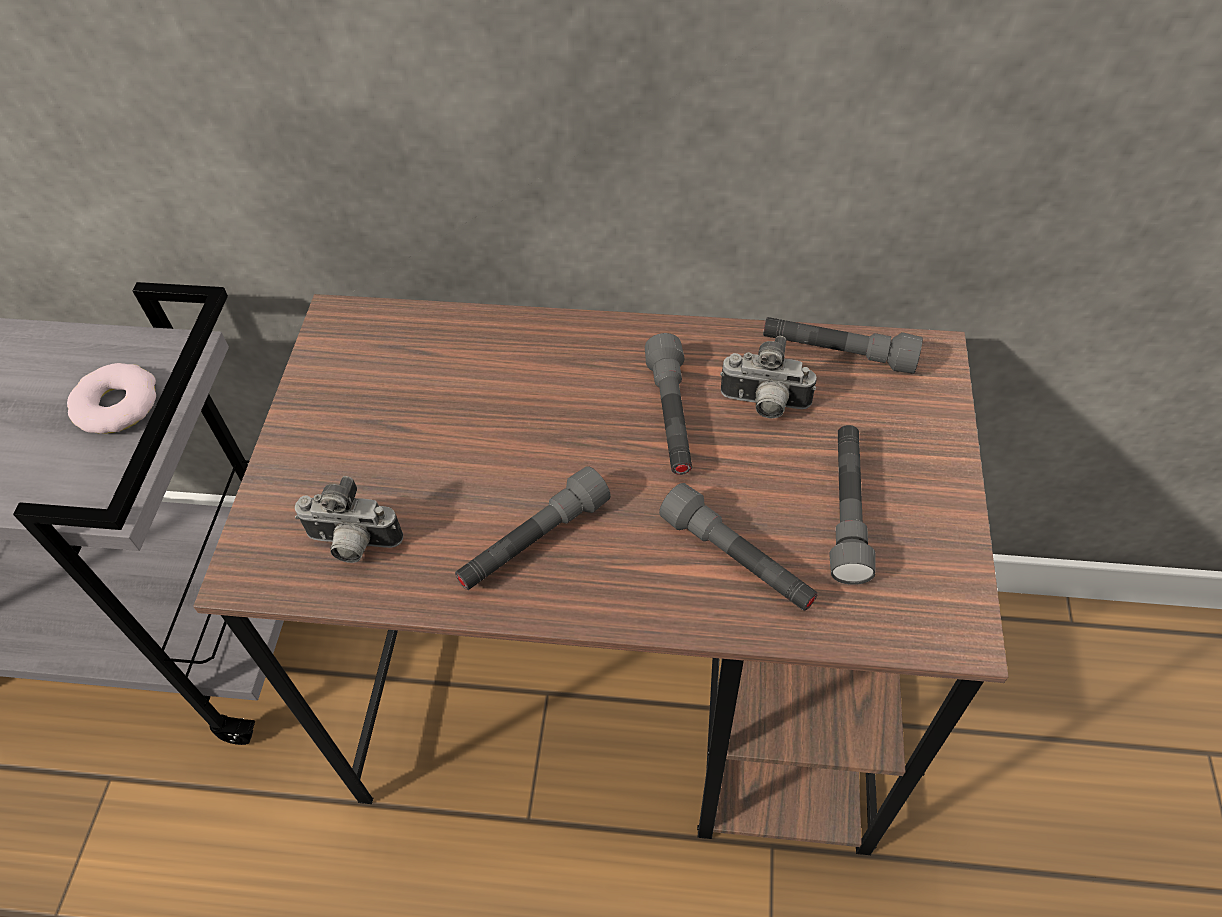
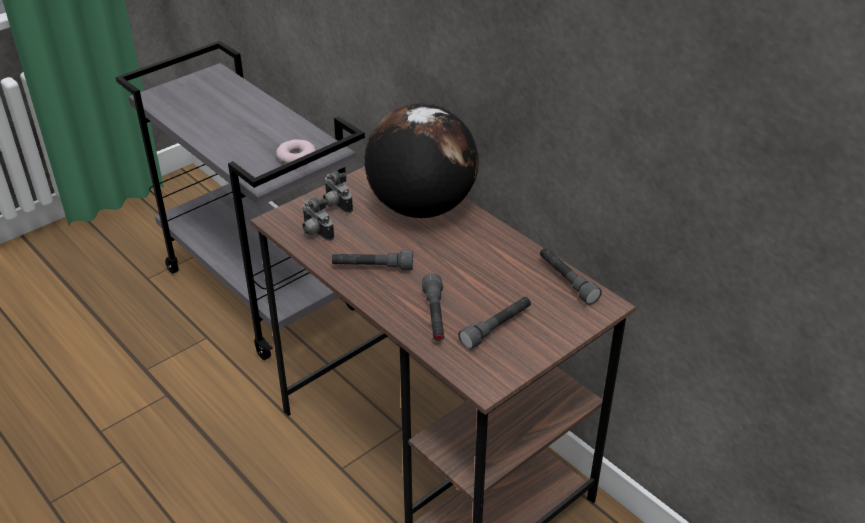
camera: 40 degrees right, 15 degrees down
(480, 370) = (421, 208): none -> globe
(671, 417) = (471, 262): grey flashlight -> none
(764, 405) = (512, 279): camera -> camera (335, 205)

